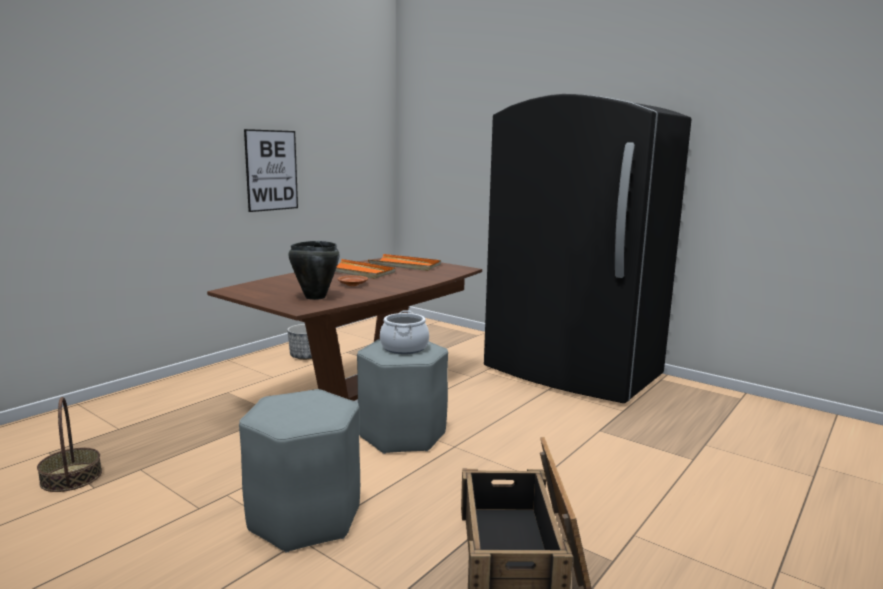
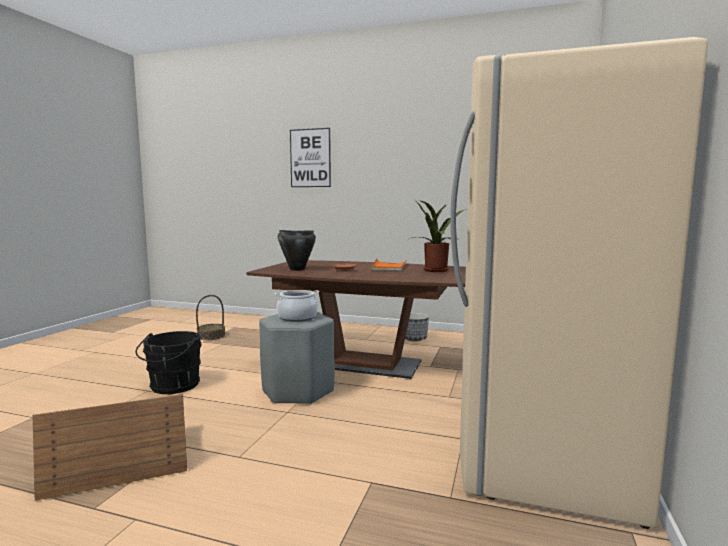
camera: 70 degrees right, 5 degrees down
(271, 170) = (429, 191): picture -> picture (310, 158)
(305, 517) = (173, 386): grey stool -> black bucket
(405, 265) = (437, 271): orange tray -> potted plant
(572, 372) = (541, 448): black fridge -> beige fridge

